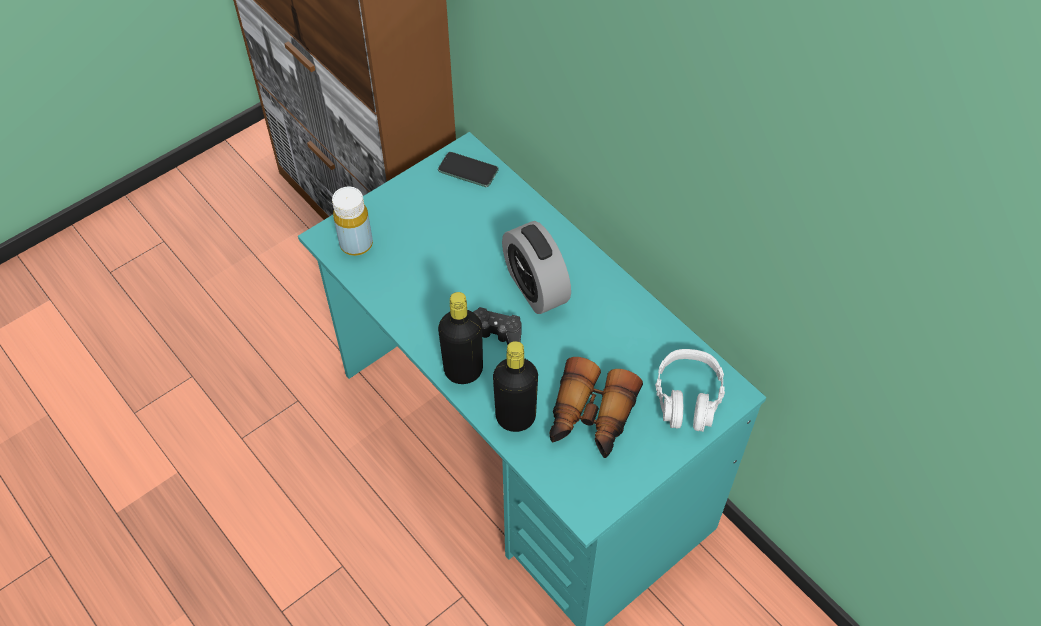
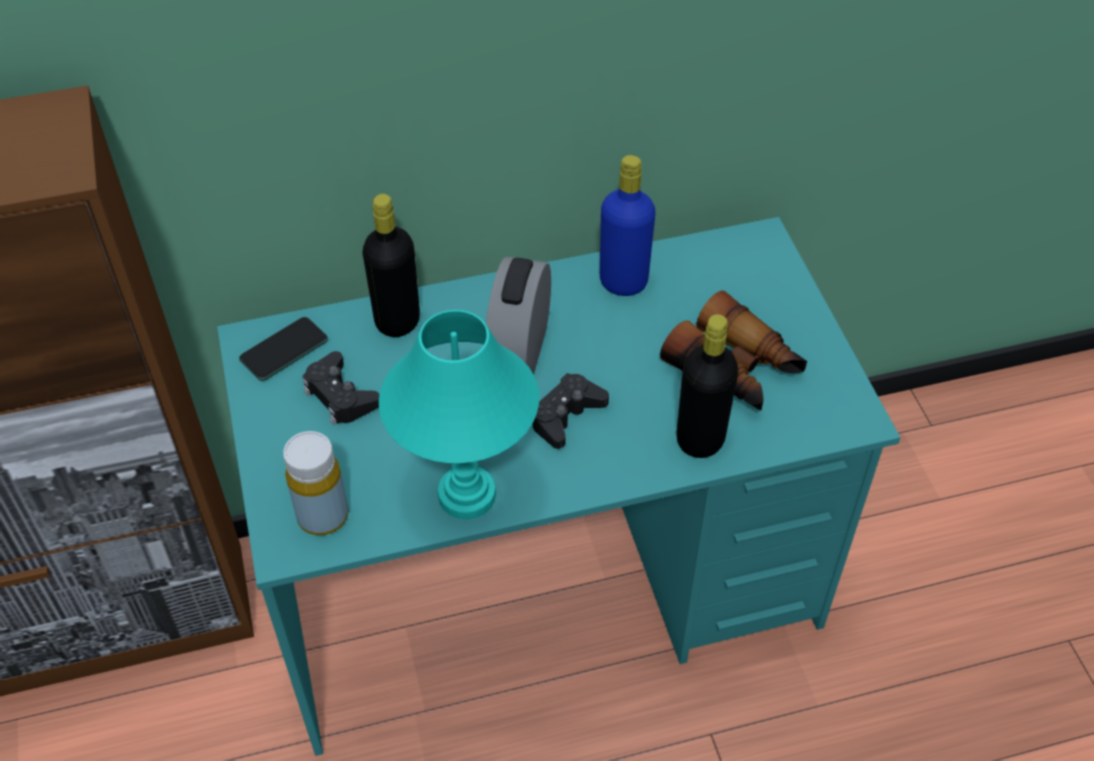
camera: 65 degrees left, 5 degrees down
(405, 306) = (465, 495): none -> turquoise table lamp
(448, 212) = (340, 396): none -> black game controller
(463, 371) = (604, 467): black bottle -> black bottle (397, 321)
(535, 287) = (519, 351): alarm clock -> alarm clock turned 105 degrees clockwise
(633, 322) = (623, 282): none -> blue bottle
(687, 398) = (749, 277): grey headphones -> none

